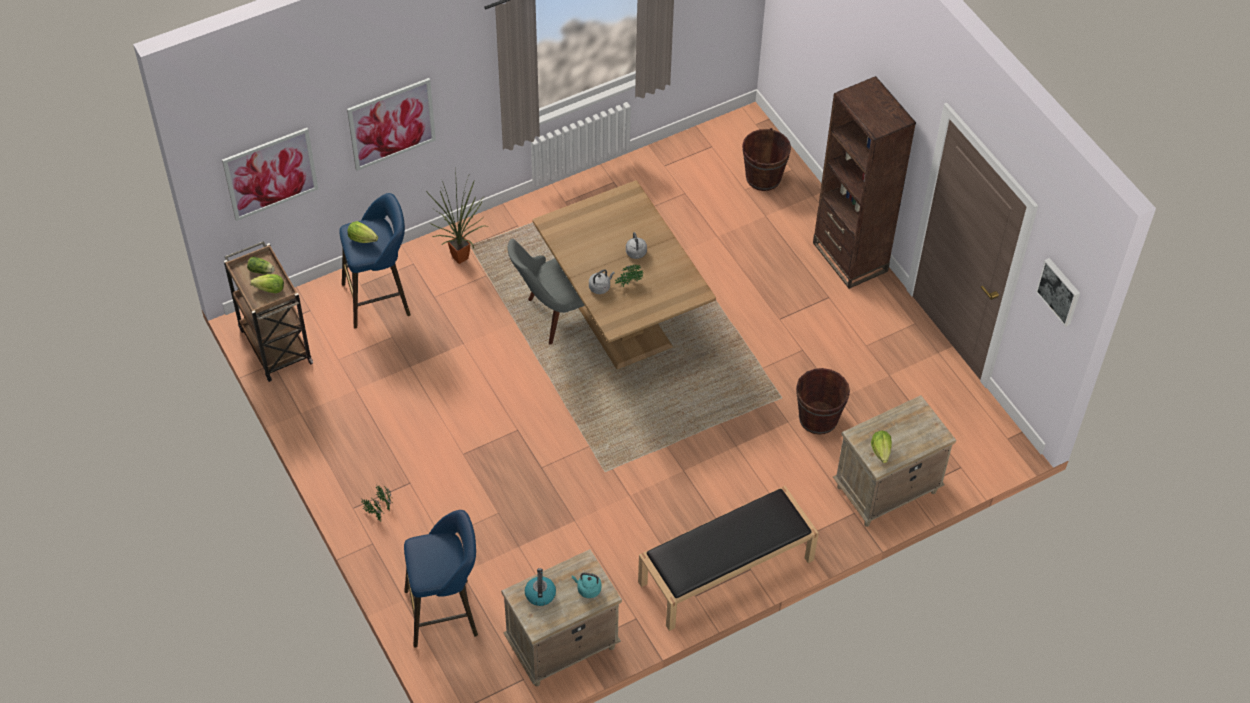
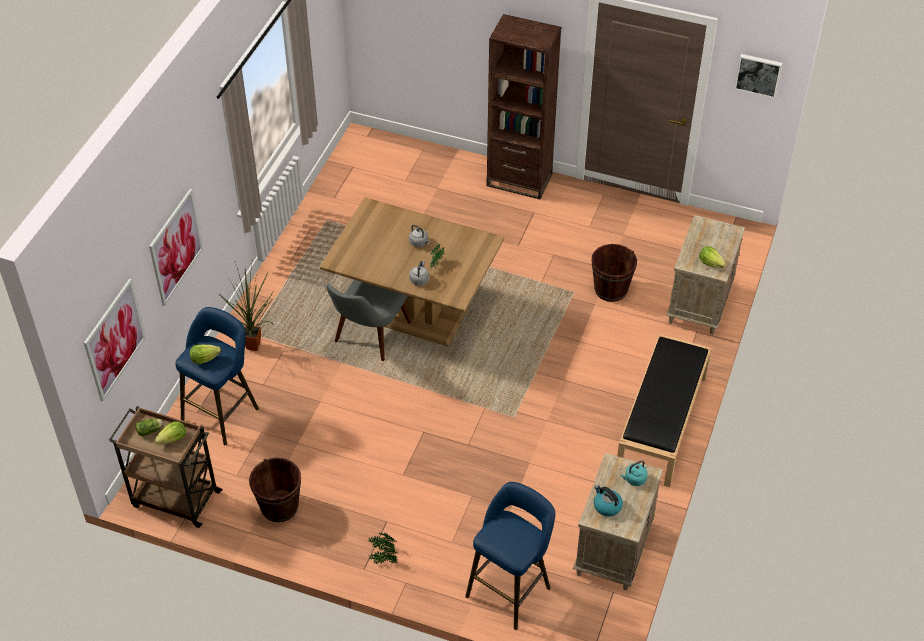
camera: 40 degrees left, 5 degrees down
(763, 177) = (409, 165): brown bucket -> brown bucket (279, 506)

